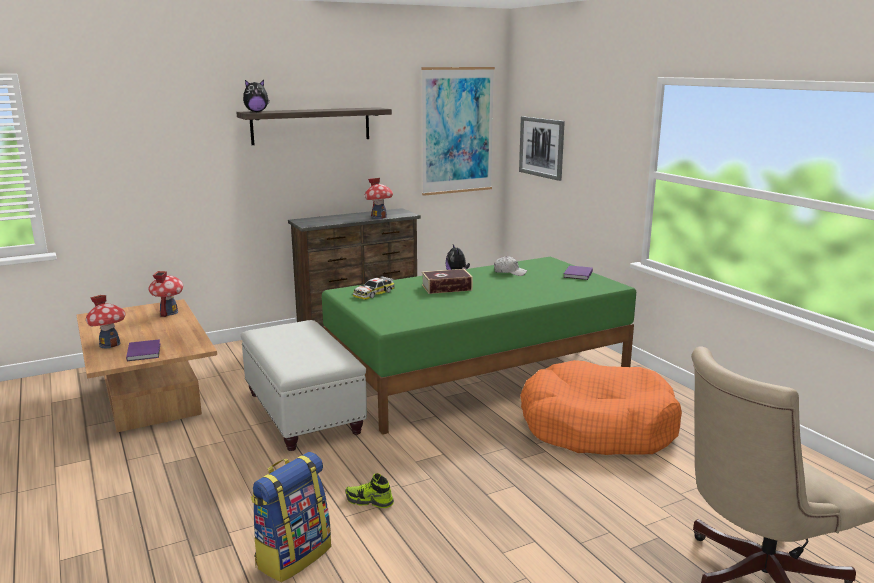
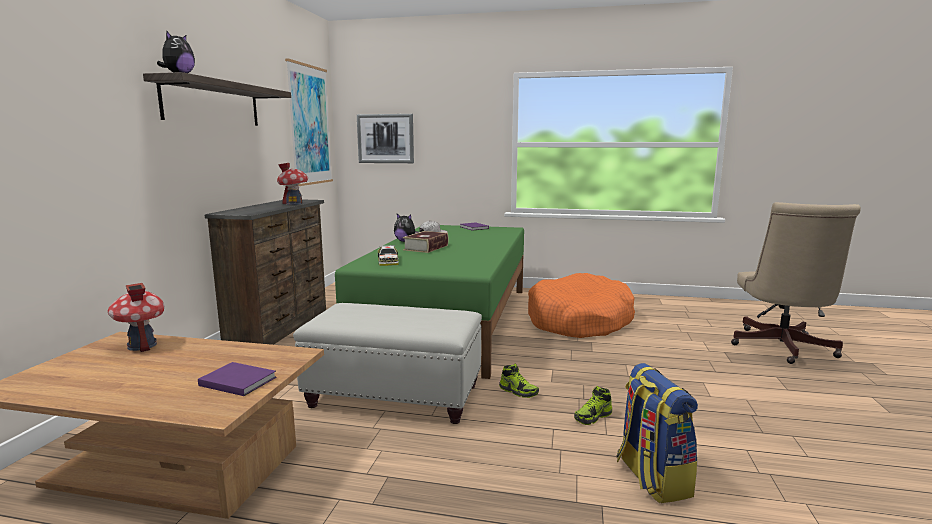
camera: 50 degrees left, 5 degrees down
(110, 344) = (155, 395): toy house -> none
(374, 454) = (518, 391): none -> shoe

